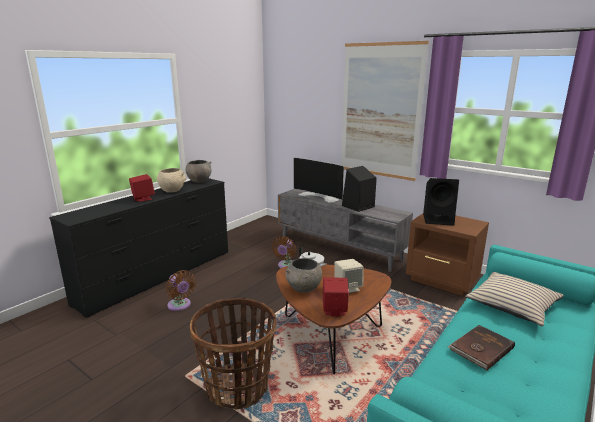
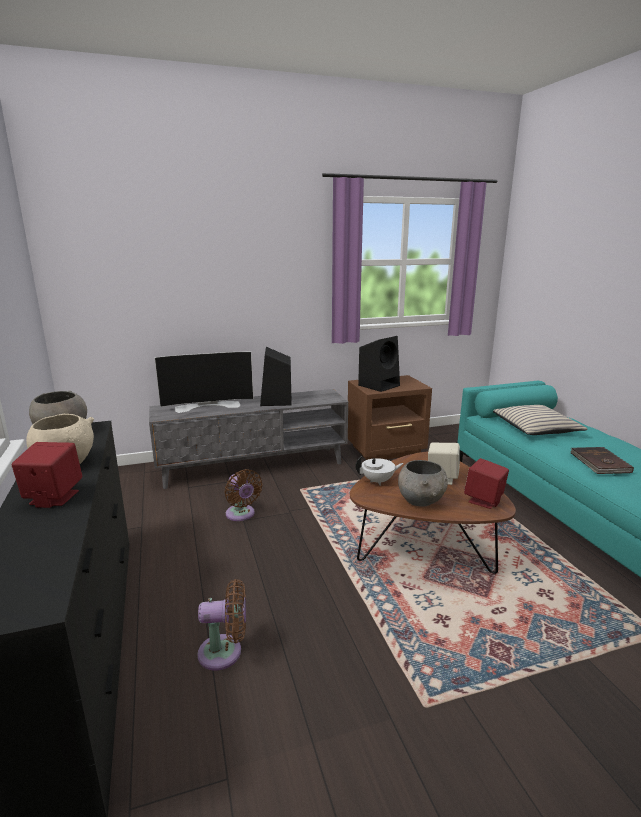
camera: 55 degrees left, 0 degrees up
(237, 387) = (480, 659): basket -> none
(380, 111) = (264, 272): picture -> none

